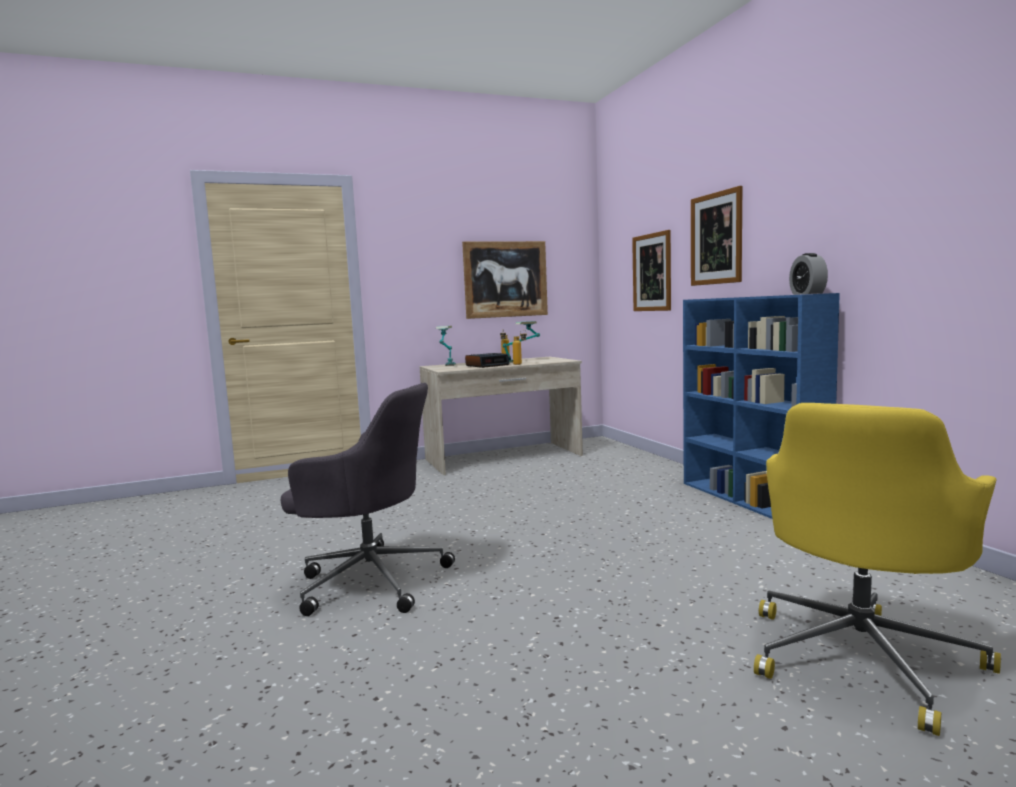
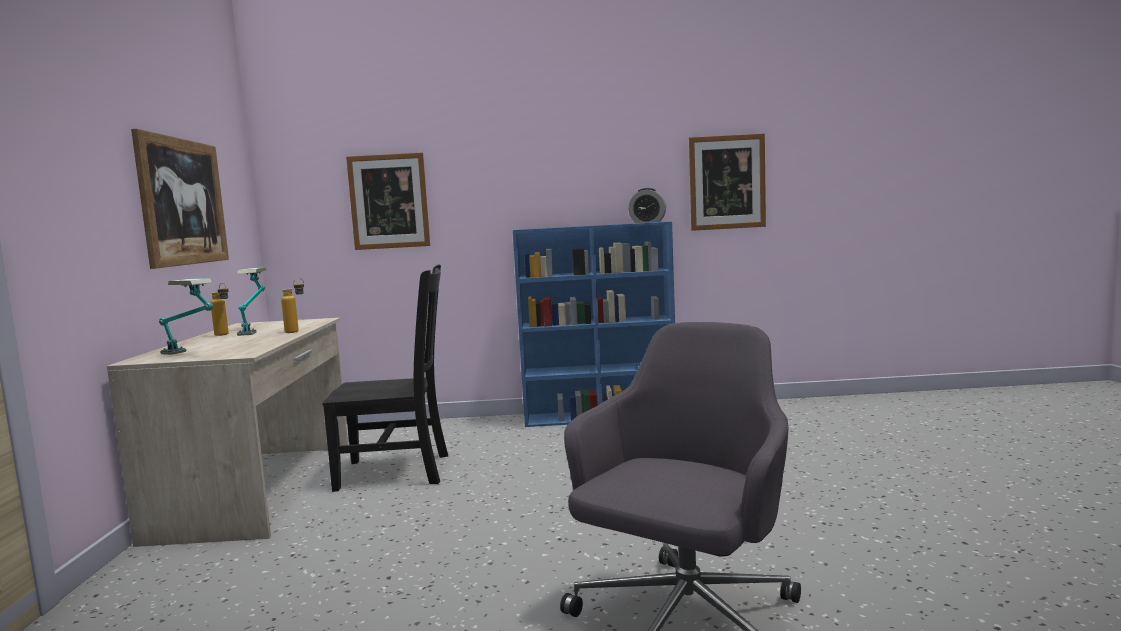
camera: 70 degrees left, 0 degrees up
(487, 365) = (253, 340): alarm clock -> none
(552, 474) = (398, 472): none -> black chair
(716, 238) = (503, 168): picture -> picture (727, 182)
(862, 657) = (892, 447): yellow office chair -> none

